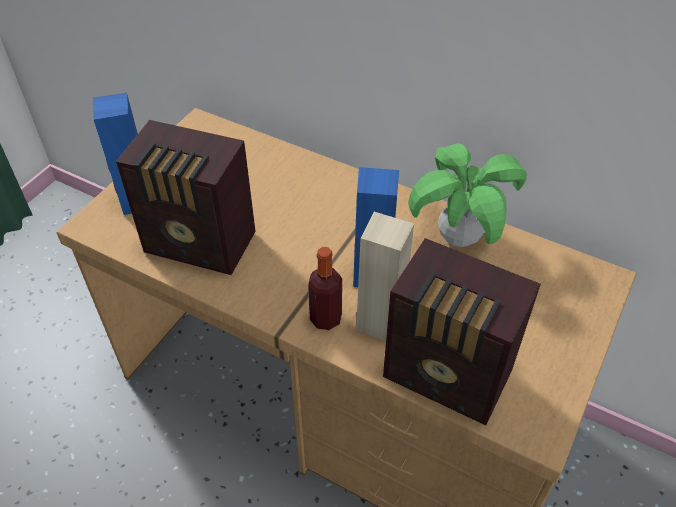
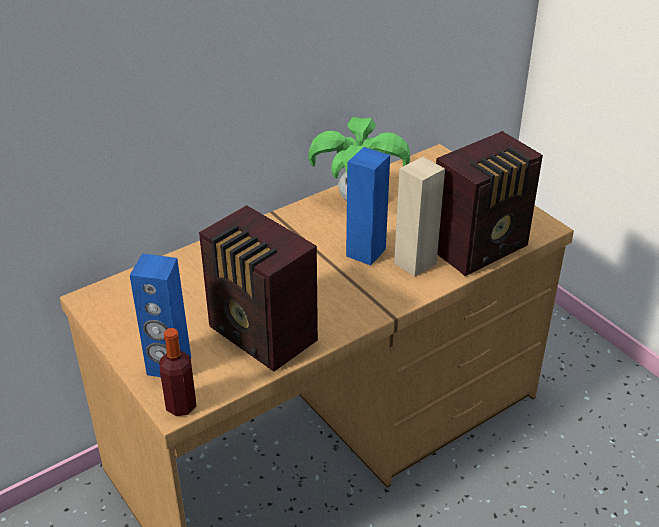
camera: 65 degrees left, 10 degrees down
(201, 245) = (263, 336): radio -> radio turned 90 degrees clockwise
(326, 318) = (394, 288): bottle -> bottle (181, 406)

